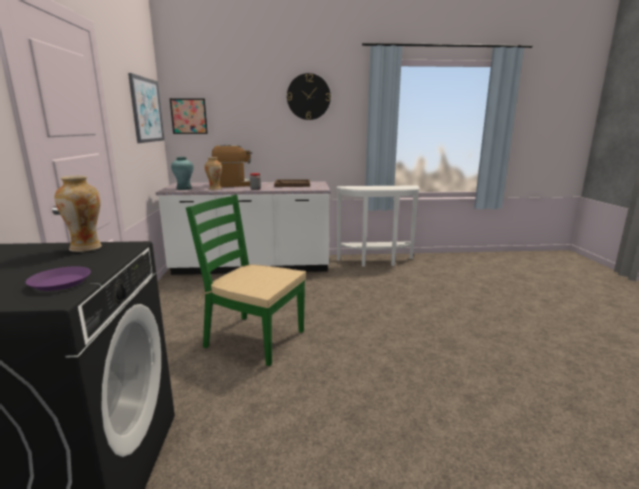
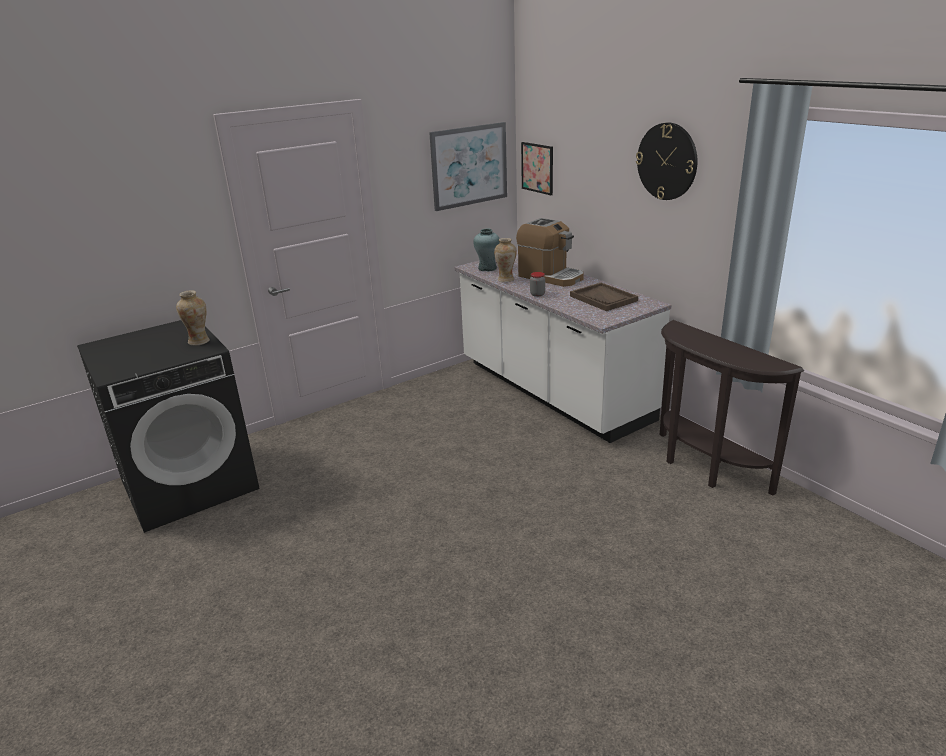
camera: 60 degrees right, 10 degrees up
(60, 283) = (132, 366): purple plate -> none
(254, 338) = (392, 470): green chair -> none
(376, 262) = (703, 468): white console table -> brown console table

